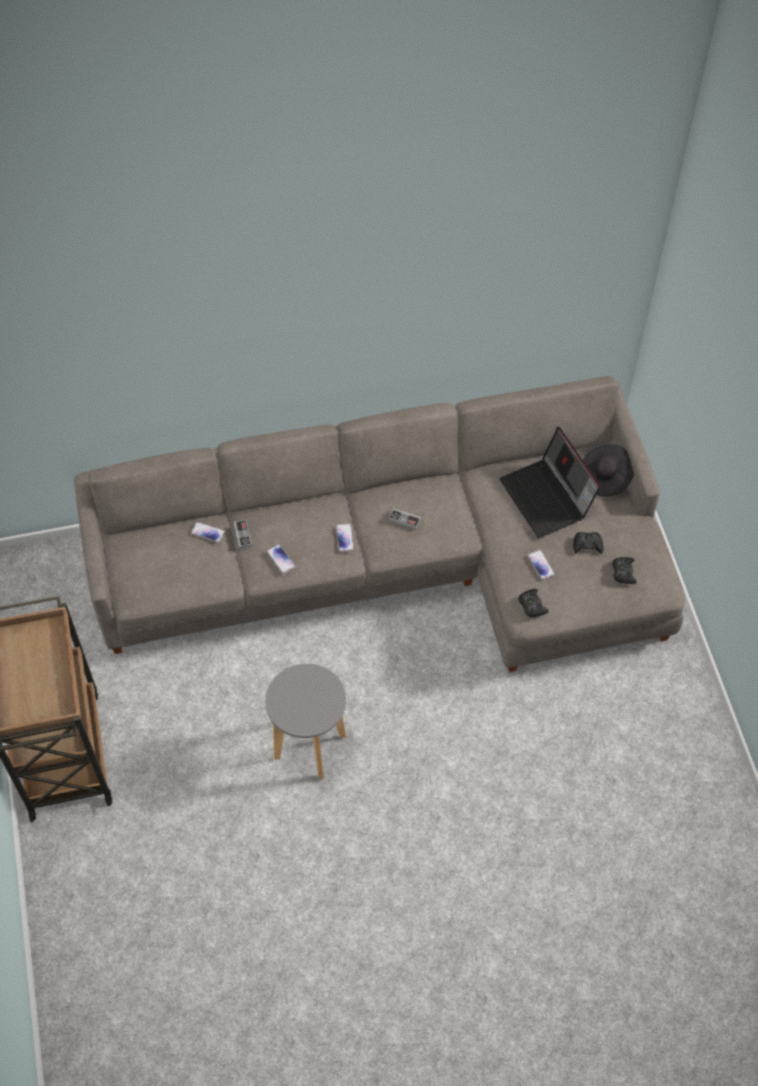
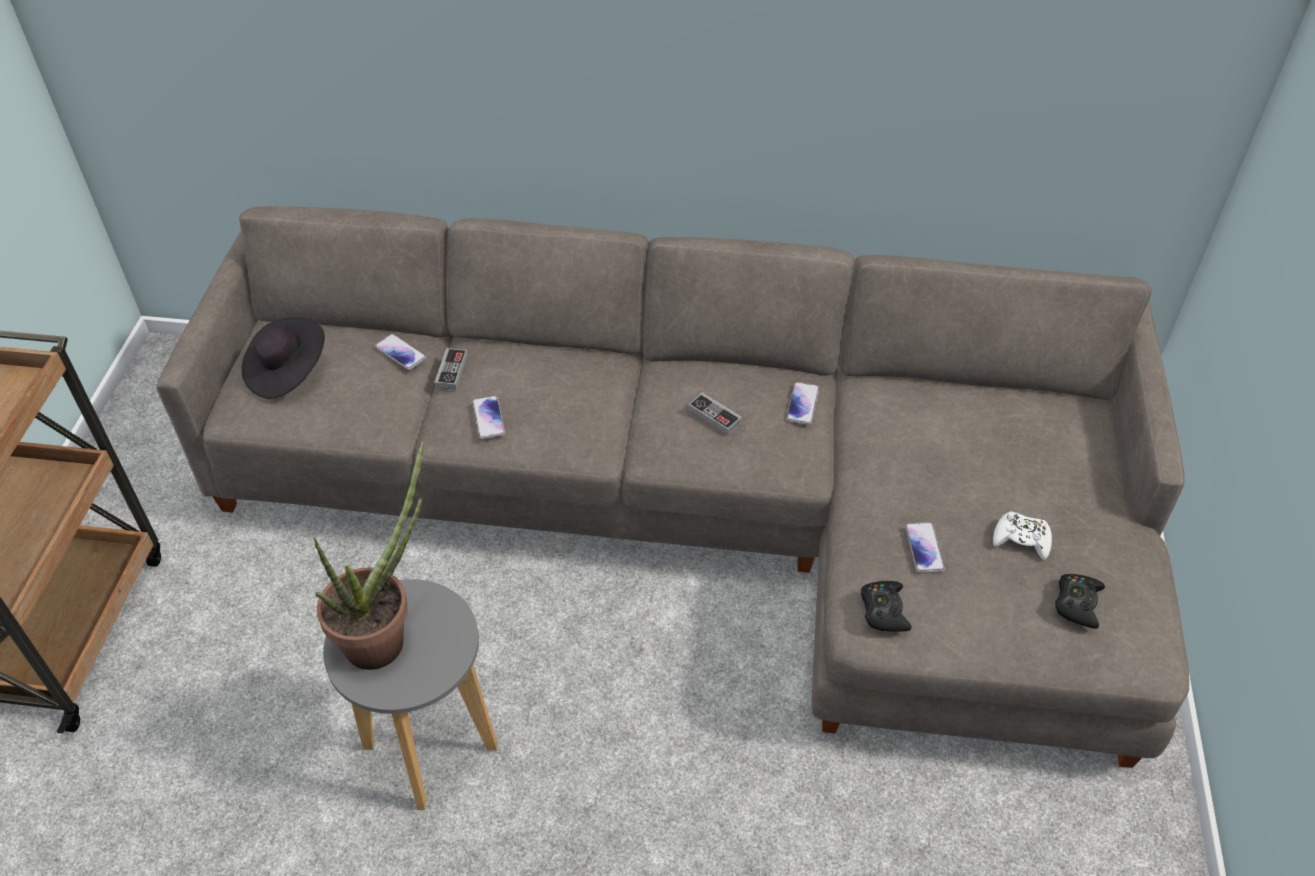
camera: 20 degrees right, 10 degrees down
(296, 699) = (385, 636): none -> potted plant
(345, 538) = (606, 416): phone -> phone (802, 404)
(547, 498) = (972, 448): laptop -> none
(587, 545) = (1021, 539): black game controller -> white game controller
(605, 477) = (1086, 444): black hat -> black hat (287, 372)

